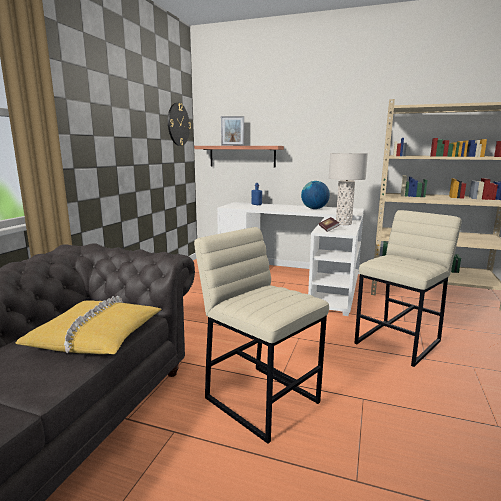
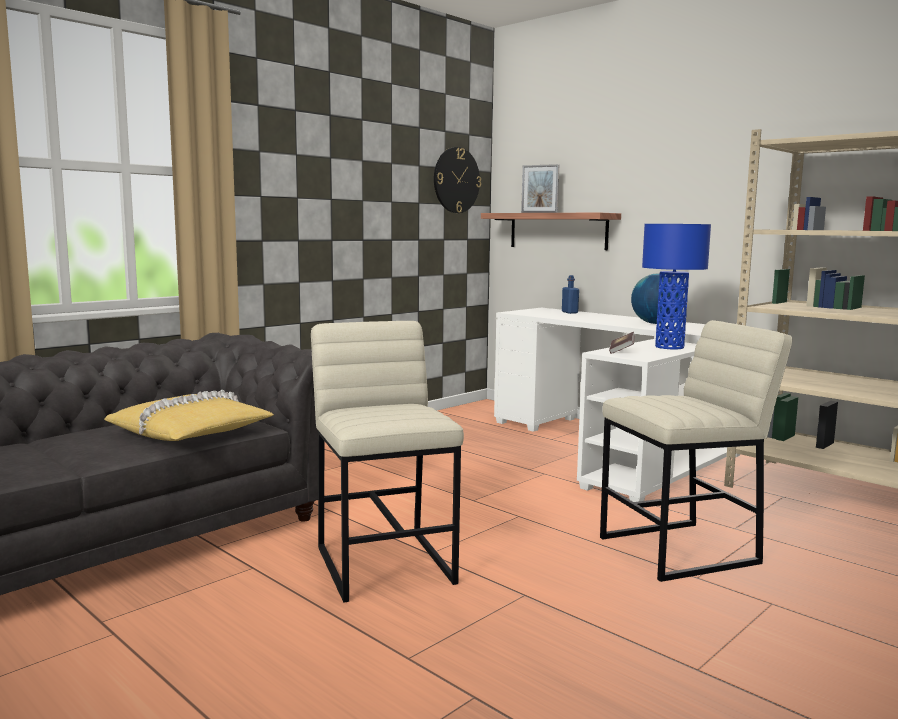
camera: 25 degrees right, 5 degrees down
(343, 223) = (669, 347): white table lamp -> blue table lamp

